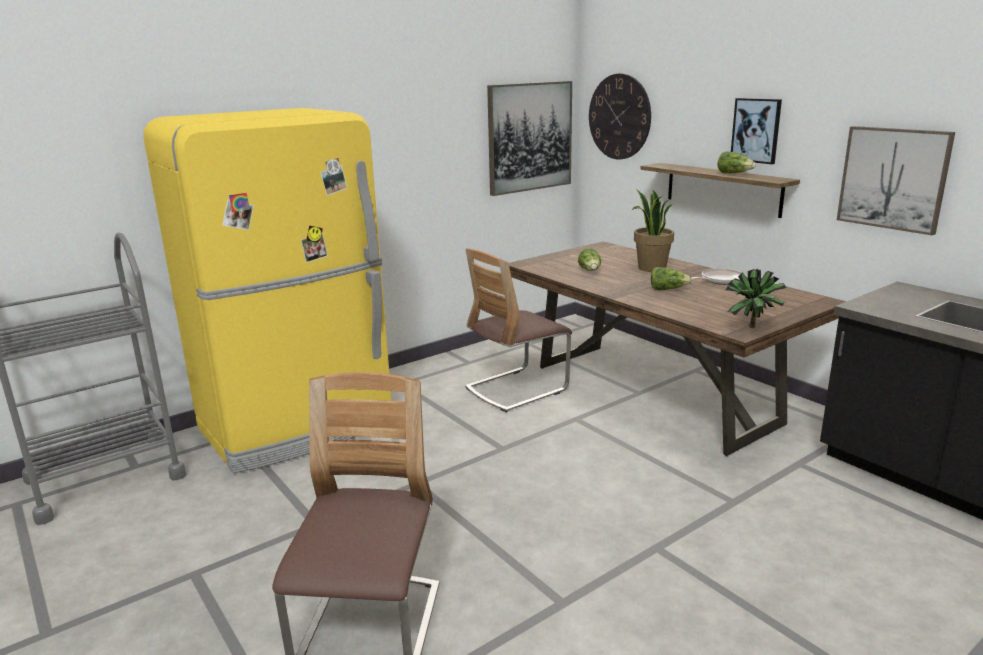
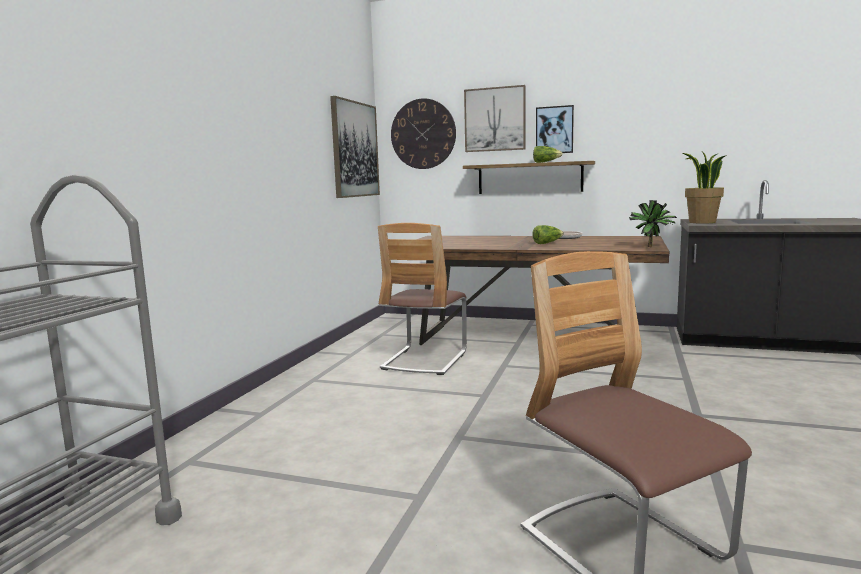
camera: 35 degrees left, 10 degrees down
(300, 425) = (257, 433): yellow fridge -> none
(590, 271) = (467, 244): lettuce -> none
(651, 268) = (504, 239): potted plant -> potted plant (702, 222)
(893, 178) = (665, 150): picture -> picture (495, 119)

